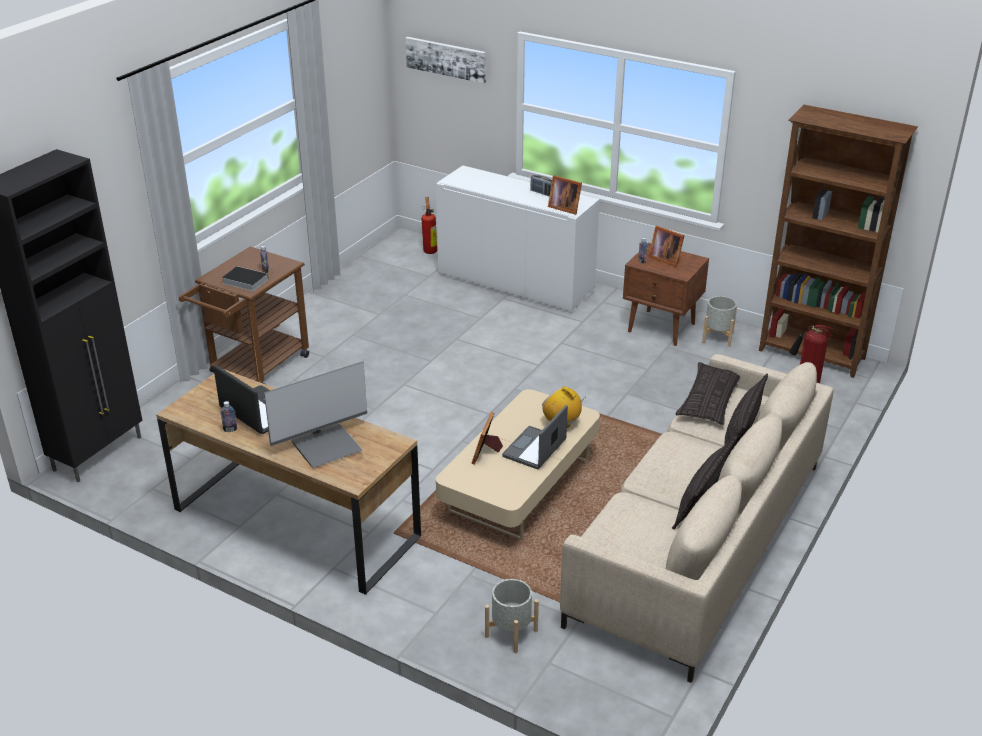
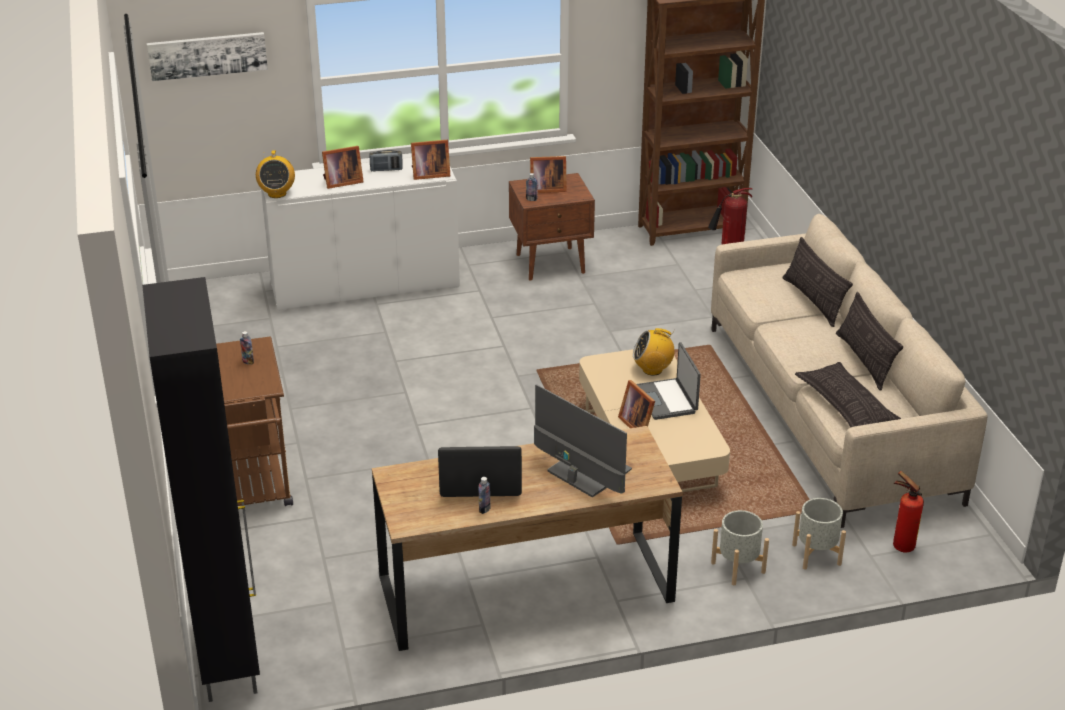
camera: 45 degrees left, 0 degrees up
(244, 281) = (245, 382): book -> none
(326, 446) = (587, 472): monitor -> monitor turned 60 degrees counterclockwise
(430, 250) = (229, 293): fire extinguisher -> fire extinguisher (900, 545)
(451, 180) = (277, 193): none -> radio
(501, 189) = (341, 182): none -> picture frame
(709, 399) = (751, 286): pillow -> pillow (846, 404)
(718, 337) = (605, 250): grey planter -> grey planter (738, 567)

